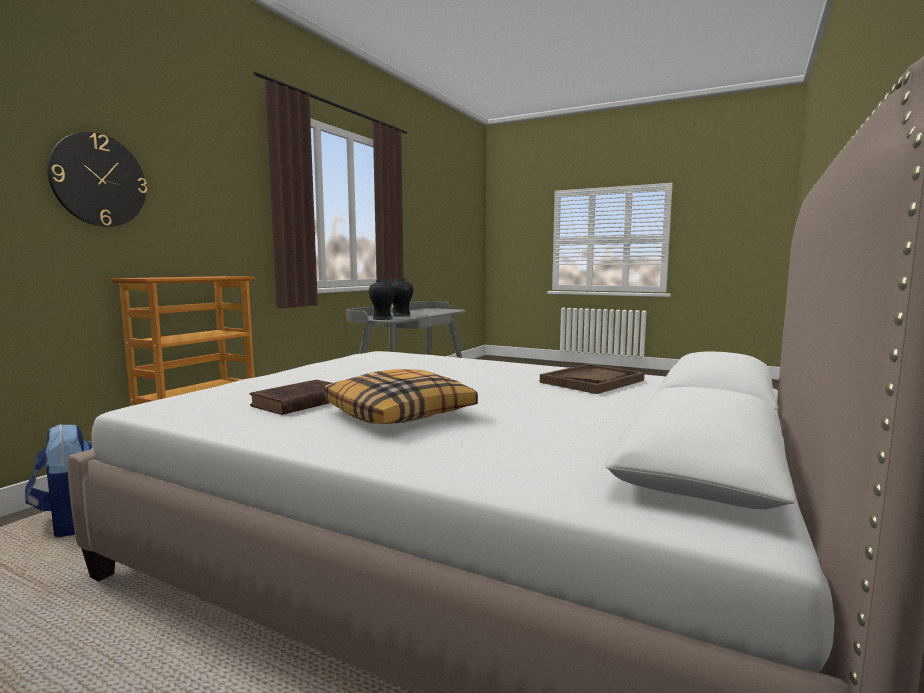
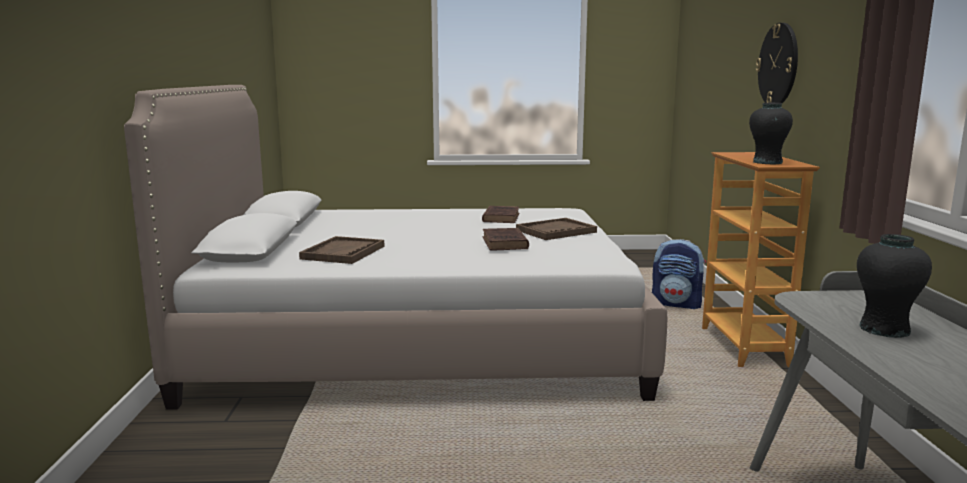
camera: 150 degrees right, 5 degrees up
(320, 373) = (556, 231): none -> brown tray
(382, 319) = (827, 300): black vase -> black vase (767, 162)
(400, 413) = (436, 219): pillow -> none
(417, 365) = (505, 243): none -> brown book

